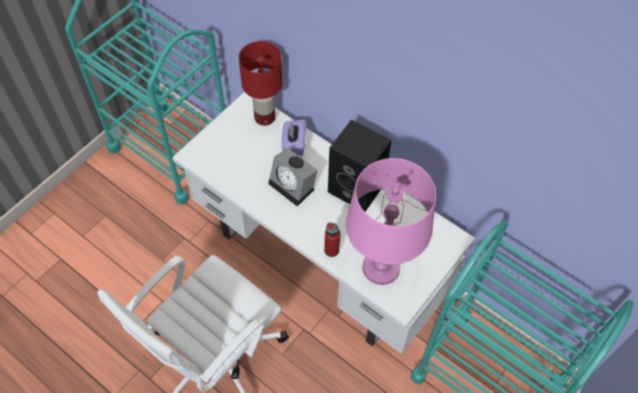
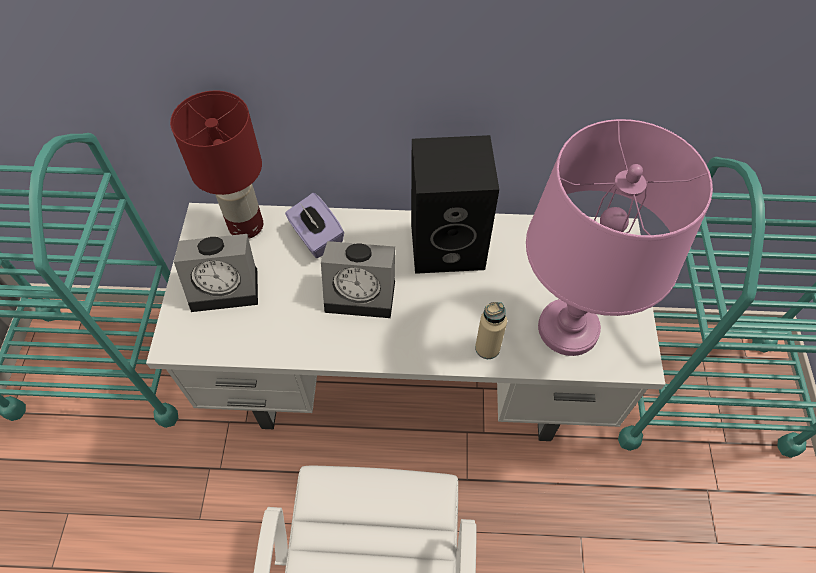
camera: 35 degrees left, 0 degrees up
(233, 143) = (227, 286): none -> alarm clock
(331, 250) = (487, 348): red bottle -> beige bottle

